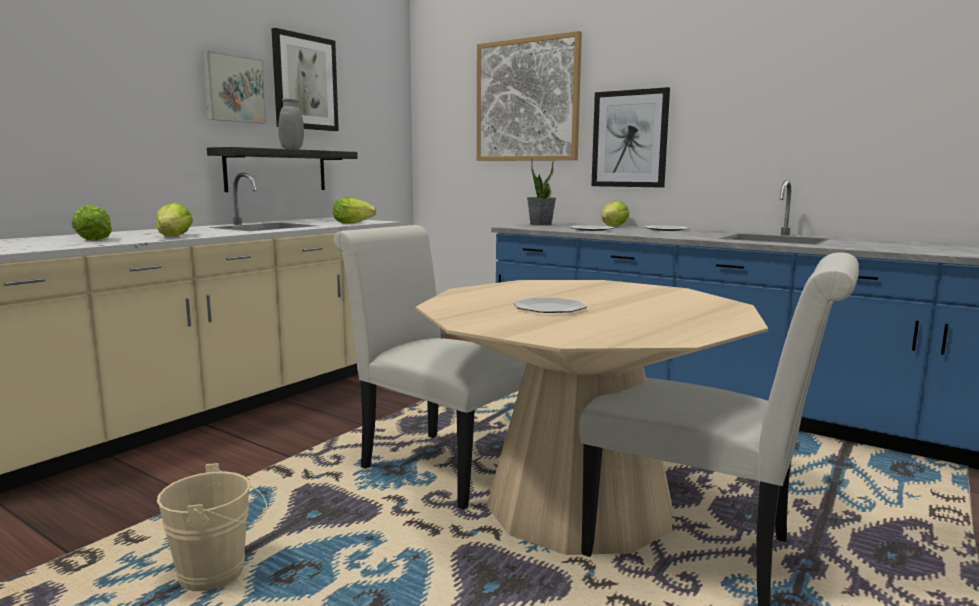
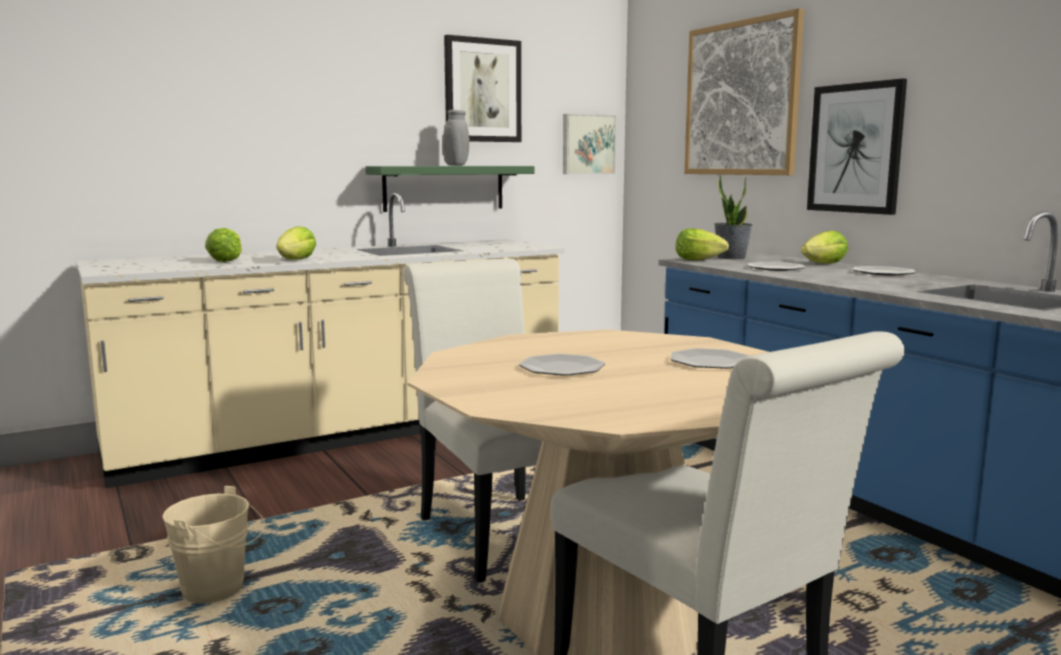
camera: 25 degrees right, 0 degrees up
(233, 89) = (397, 104): picture -> picture (587, 144)
(276, 170) = (444, 188): black shelf -> green shelf
(352, 223) = (504, 249): lettuce -> lettuce (698, 260)
(642, 295) = (710, 361): none -> plate

